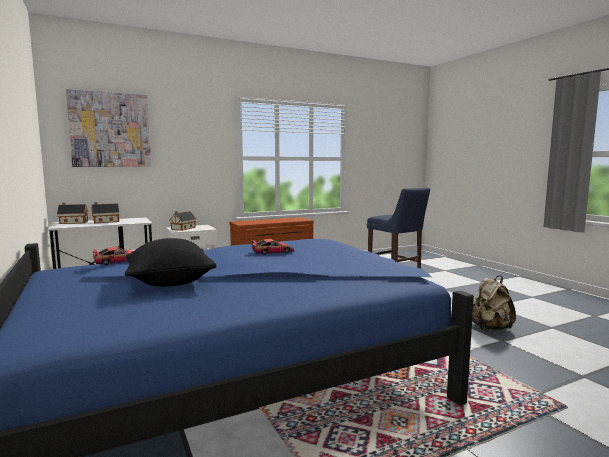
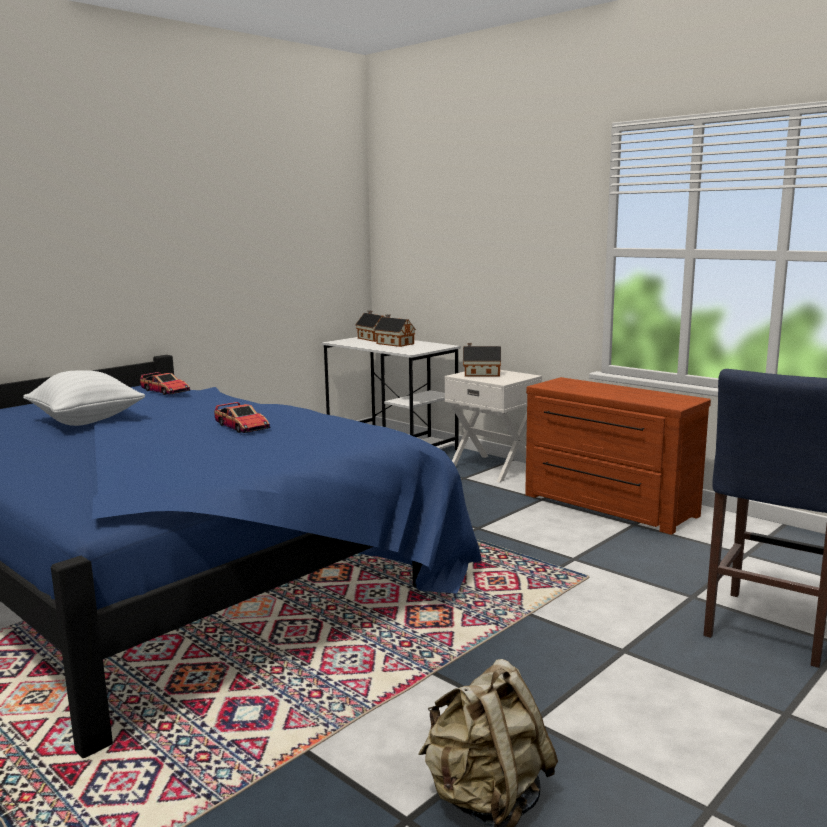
camera: 70 degrees right, 5 degrees up
(110, 130) = (431, 207): picture -> none
(170, 282) = (86, 421): black pillow -> white pillow

